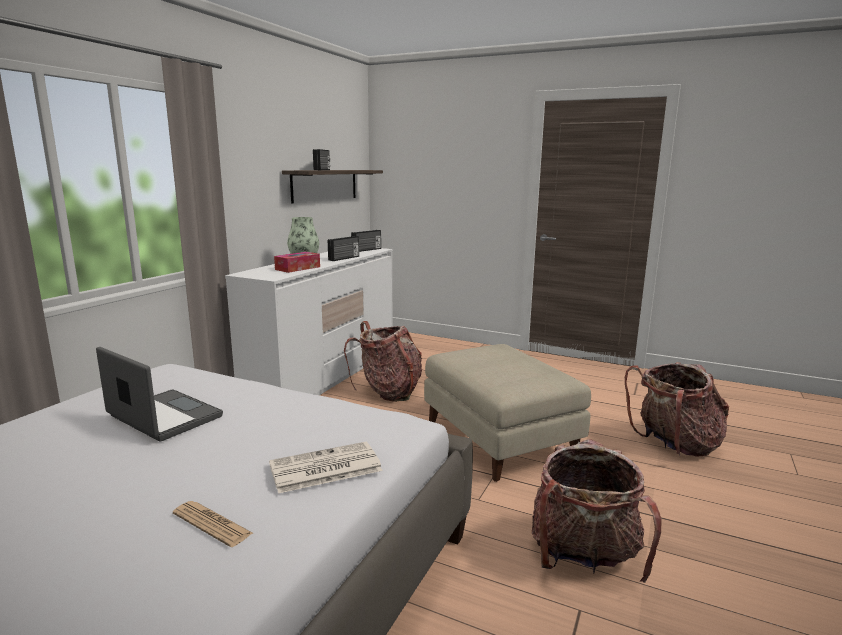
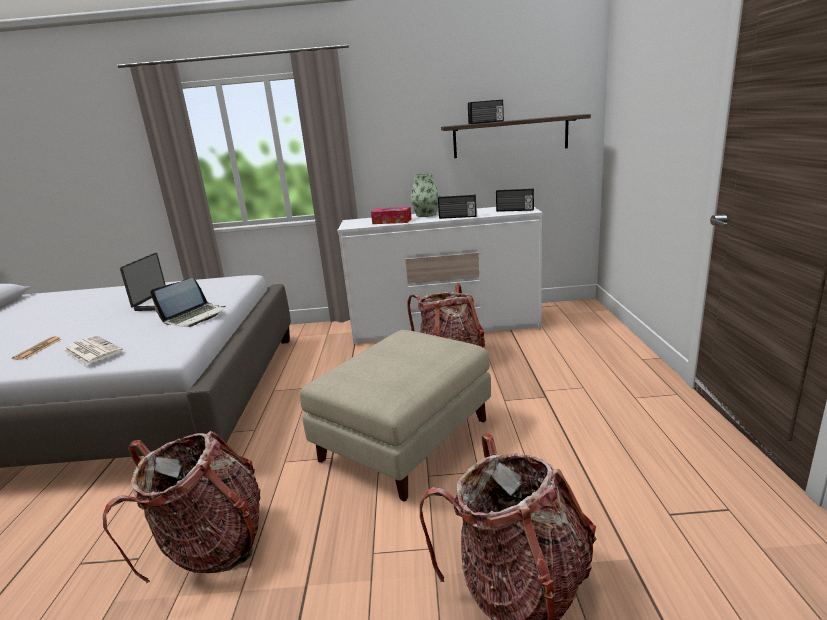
camera: 65 degrees right, 5 degrees up
(292, 403) = (194, 316): none -> laptop

